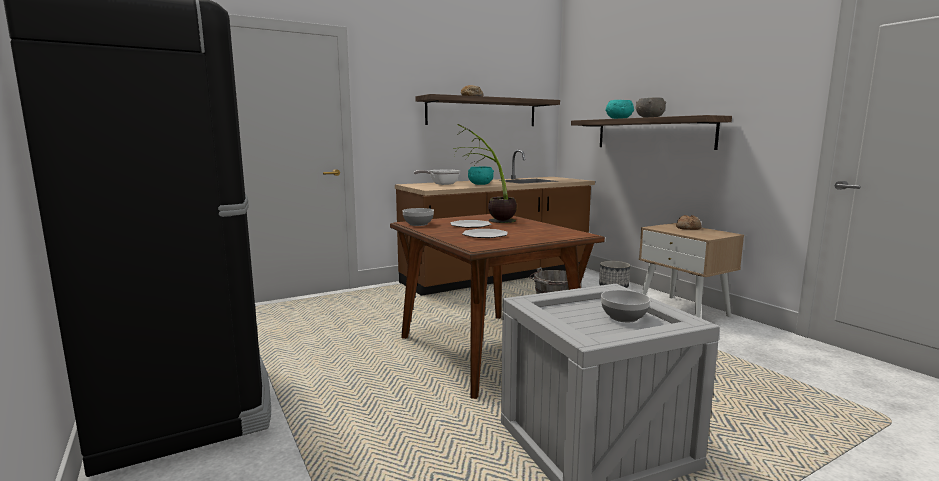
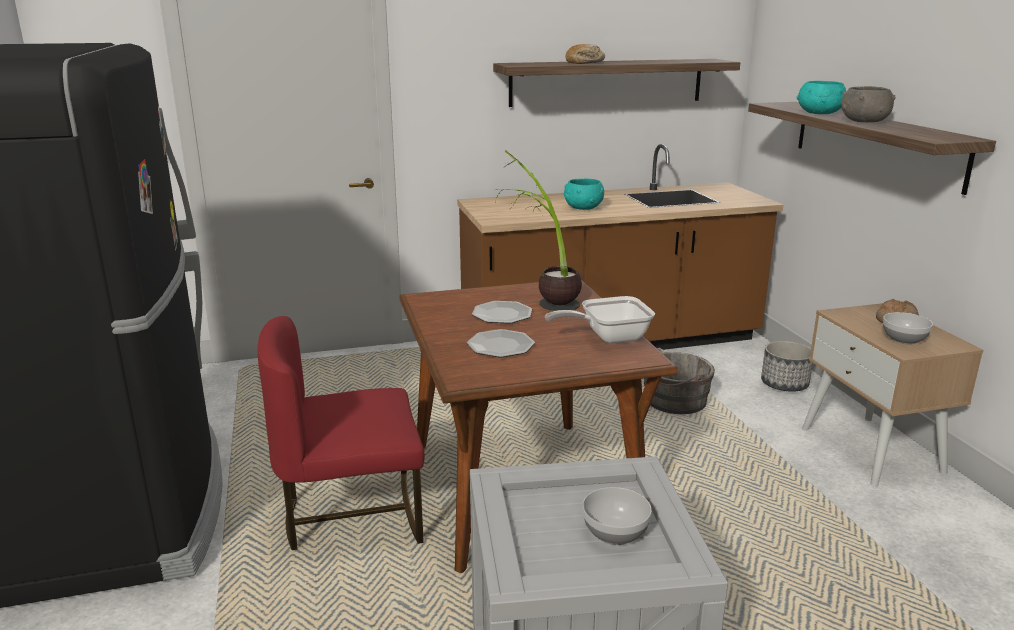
camera: 15 degrees right, 10 degrees up
(376, 379) = (353, 516): none -> red chair
(418, 224) = (433, 303): bowl -> bowl (904, 339)
(441, 184) = (524, 203): frying pan -> frying pan (608, 337)

